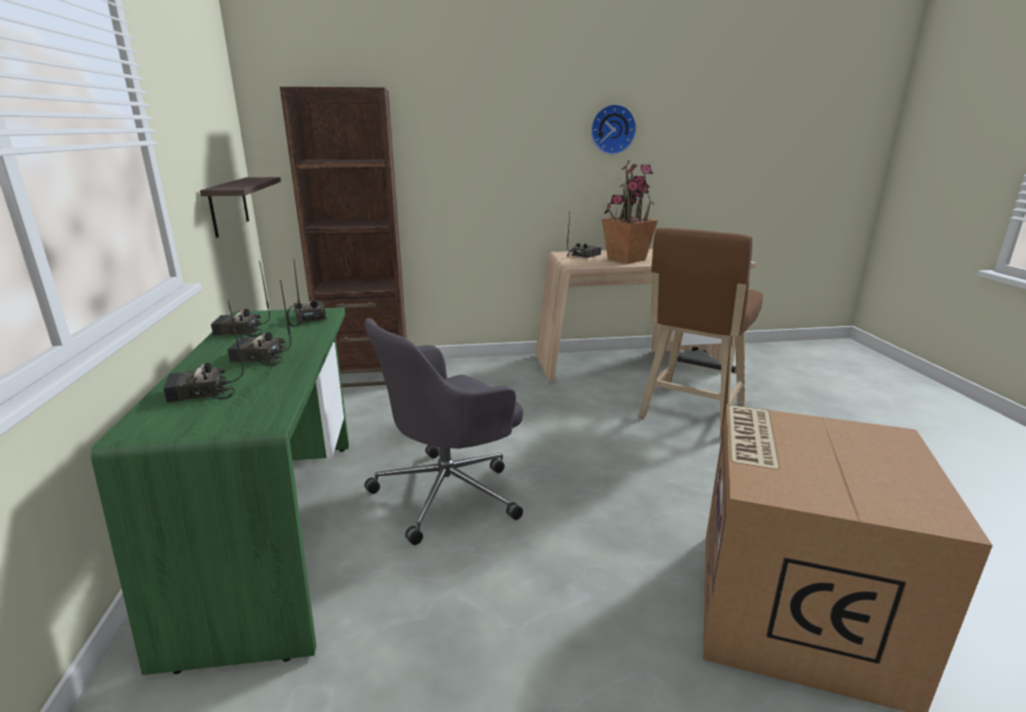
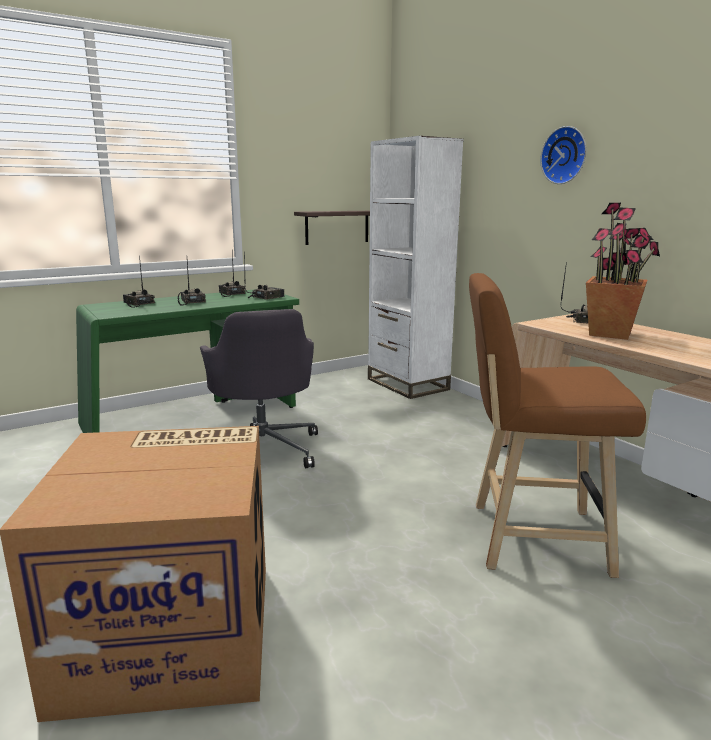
camera: 65 degrees right, 5 degrees down
(367, 374) = (407, 384): brown bookcase -> white bookcase
(449, 492) = (263, 450): grey office chair -> grey office chair turned 135 degrees counterclockwise
(612, 129) = (668, 165): wall clock -> wall clock (565, 155)

